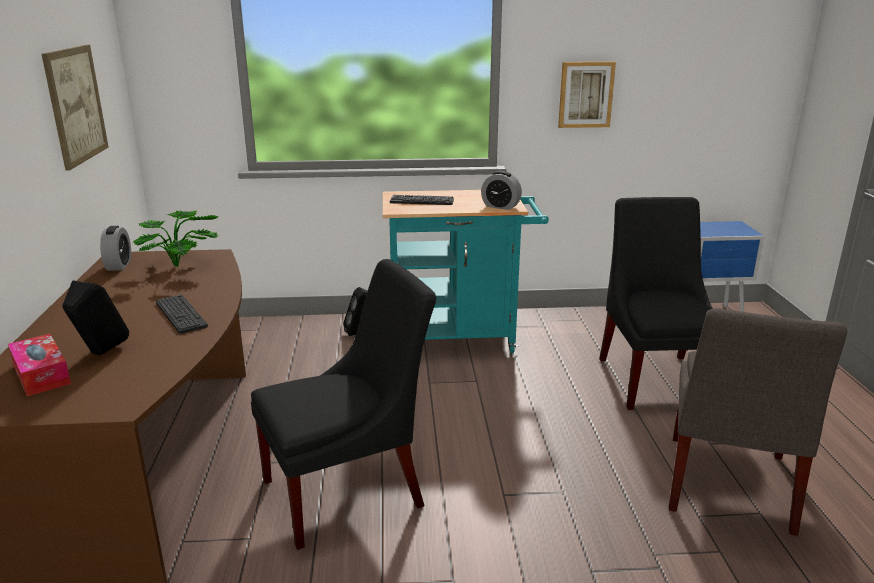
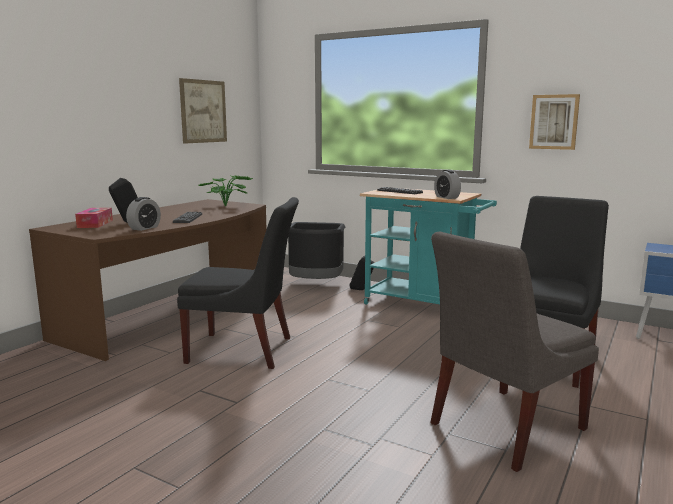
camera: 35 degrees right, 10 degrees down
(119, 265) = (202, 203): alarm clock -> alarm clock (144, 228)
(292, 340) = (316, 285): none -> black trash can

